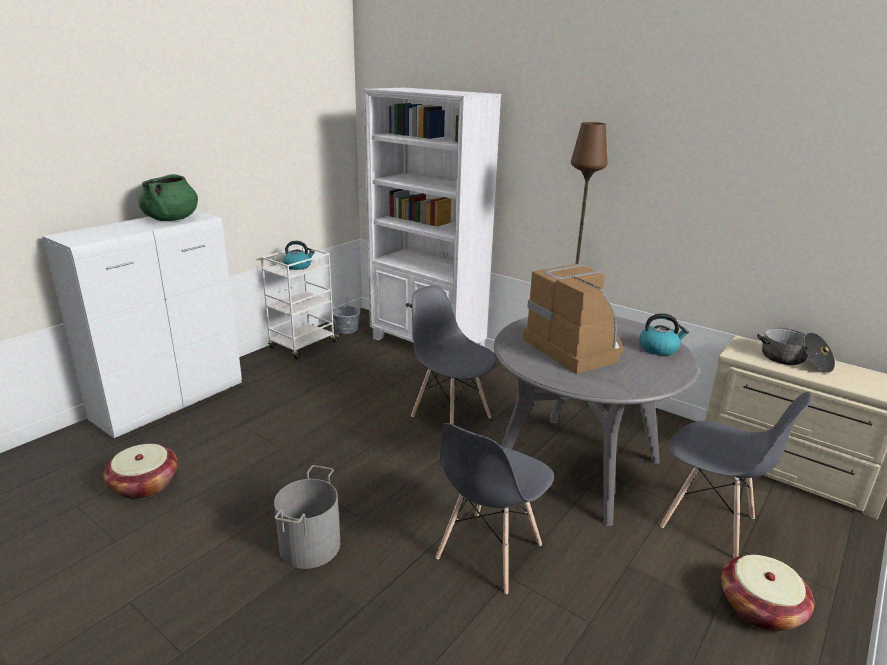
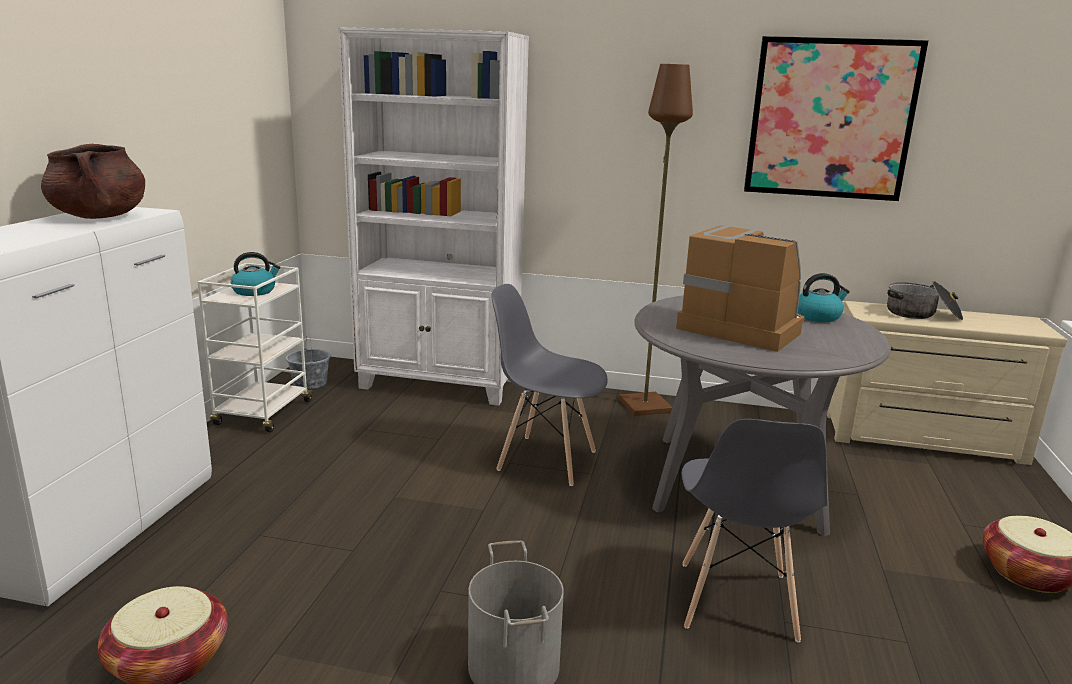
camera: 25 degrees left, 5 degrees down
(171, 219) = (99, 217): green cooking pot -> brown cooking pot
(708, 523) = (910, 506): grey chair -> none
(732, 175) = (830, 119): none -> picture

